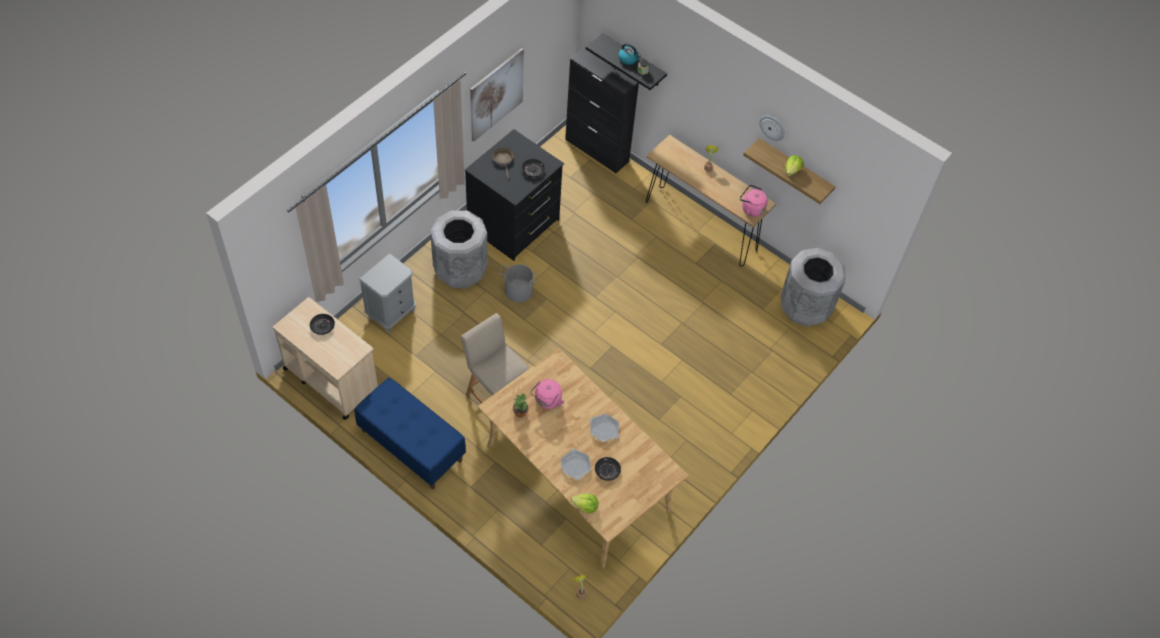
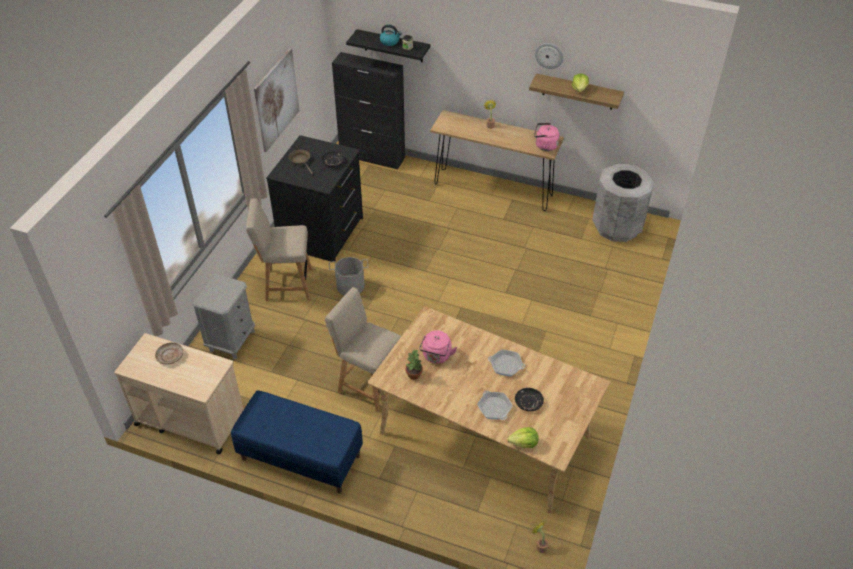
camera: 15 degrees left, 10 degrees down
(322, 326) = (170, 356): black plate -> beige plate
(460, 270) = (286, 284): grey trash can -> beige chair

